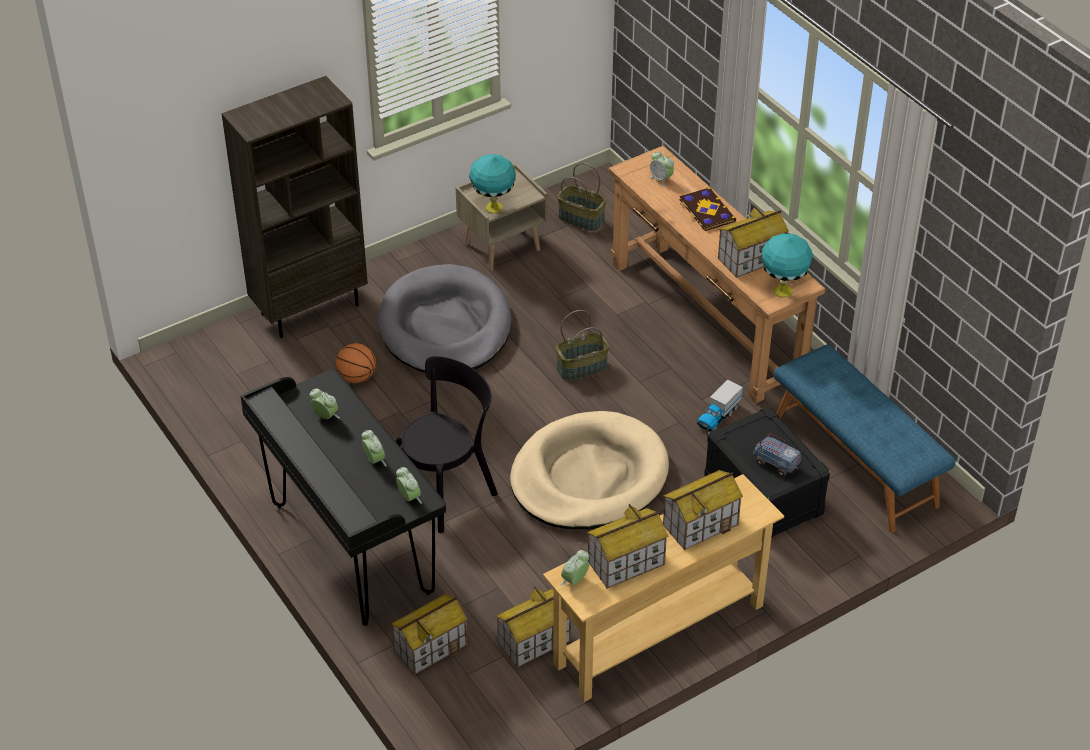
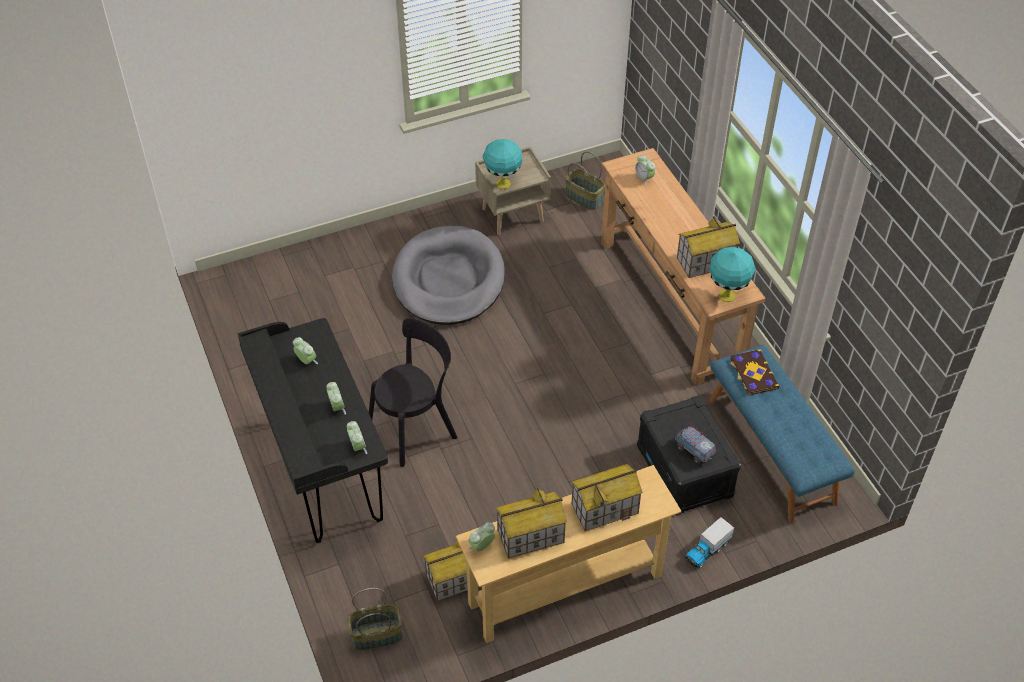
camera: 10 degrees right, 5 degrees up
(310, 308) = (342, 250): brown bookcase -> none
(357, 377) = (366, 316): basketball -> none
(431, 647) = (368, 571): toy house -> none
(582, 367) = (555, 331): basket -> basket (377, 634)
(589, 477) = (538, 433): beige dog bed -> none
(706, 211) = (676, 212): book -> book (753, 373)
(718, 416) = (661, 392): toy truck -> toy truck (707, 550)

